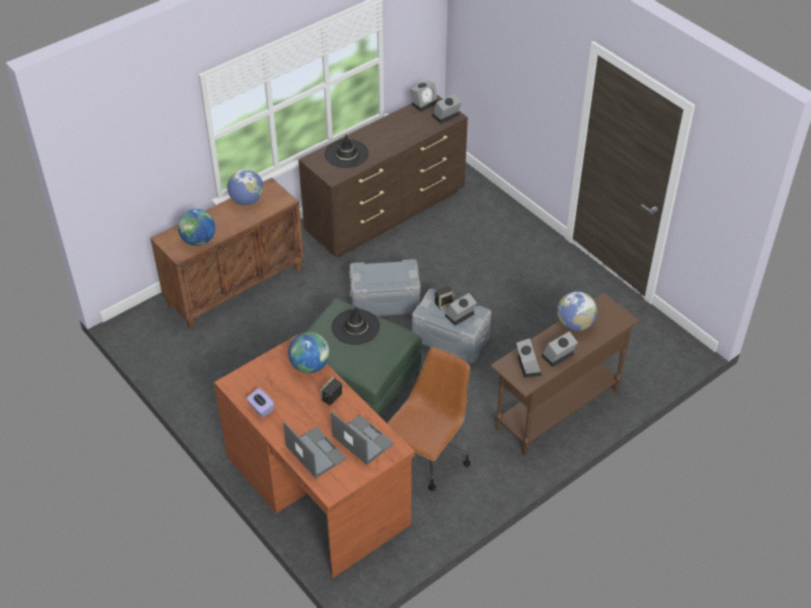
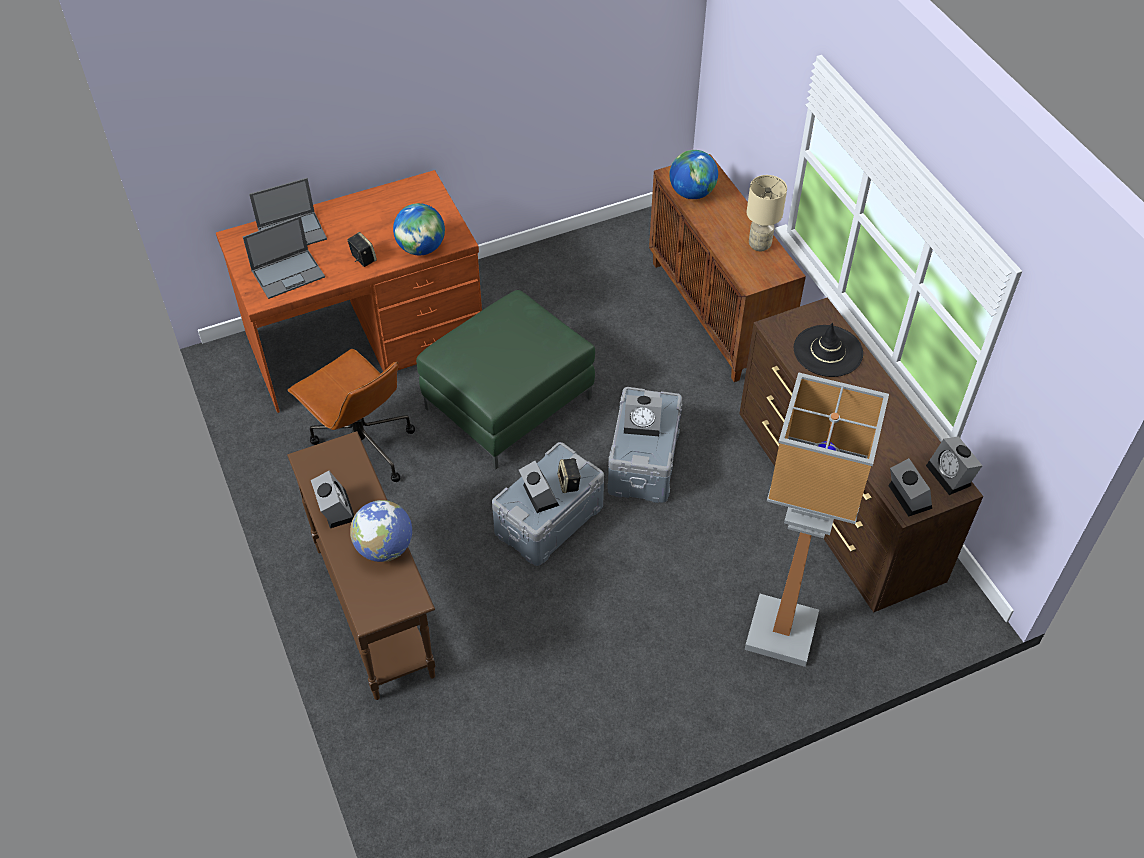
camera: 105 degrees right, 5 degrees up
(247, 200) = (760, 245): globe -> beige table lamp
(261, 408) = (377, 200): purple tissue box -> none
(355, 327) = (525, 349): black hat -> none
(487, 224) = (783, 631): none -> floor lamp
(527, 365) = (336, 470): alarm clock -> alarm clock (643, 424)

